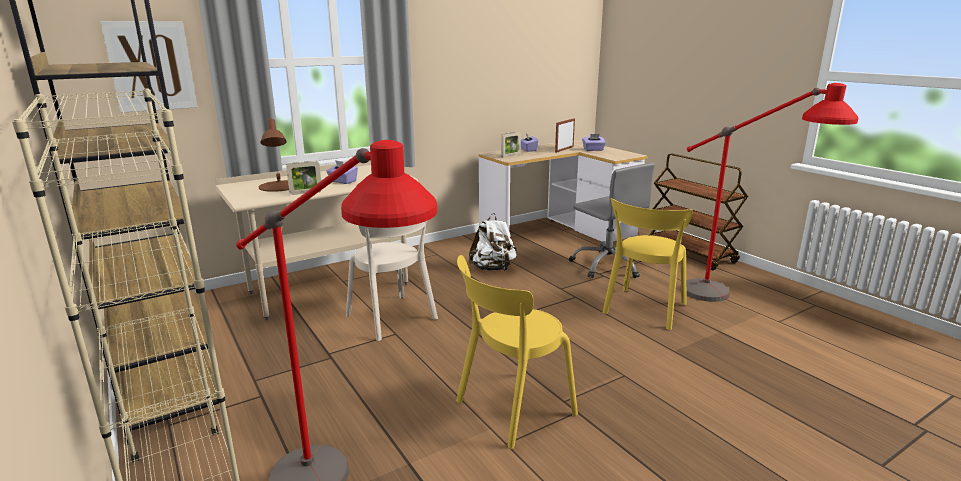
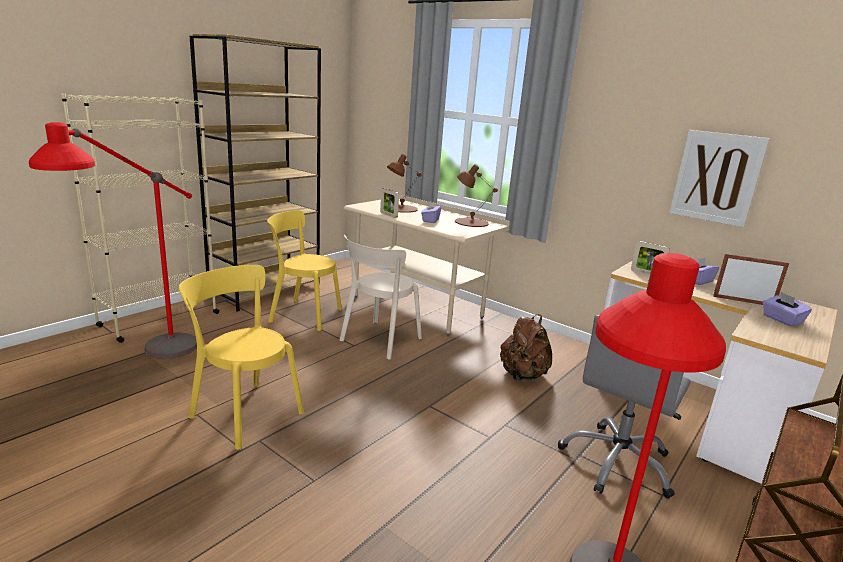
camera: 70 degrees right, 0 degrees up
(151, 66) = (390, 107): picture -> picture (716, 177)
(361, 171) = (471, 222): none -> brown table lamp
(493, 269) = (522, 375): white backpack -> brown backpack
(643, 310) = (488, 498): yellow chair -> yellow chair (302, 314)

